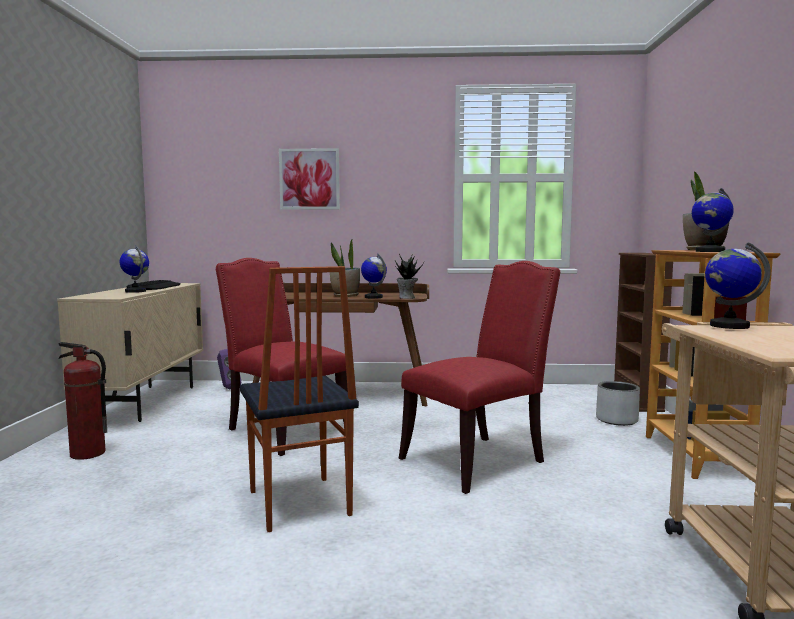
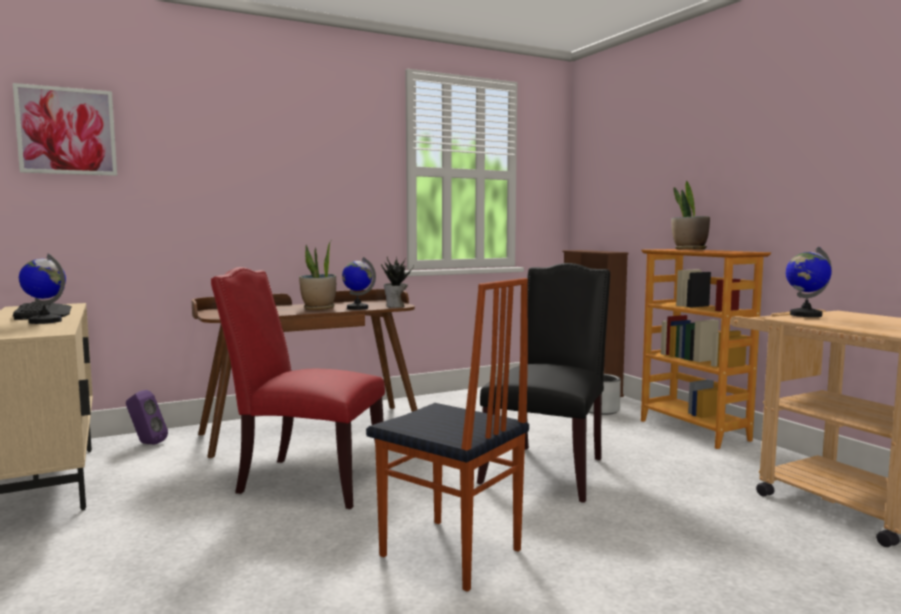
camera: 30 degrees left, 0 degrees up
(87, 454) = (73, 569): fire extinguisher -> none
(309, 179) = (240, 164): picture -> picture (67, 131)
(478, 460) = (548, 469): red chair -> black chair
(709, 251) = (714, 251): globe -> none

